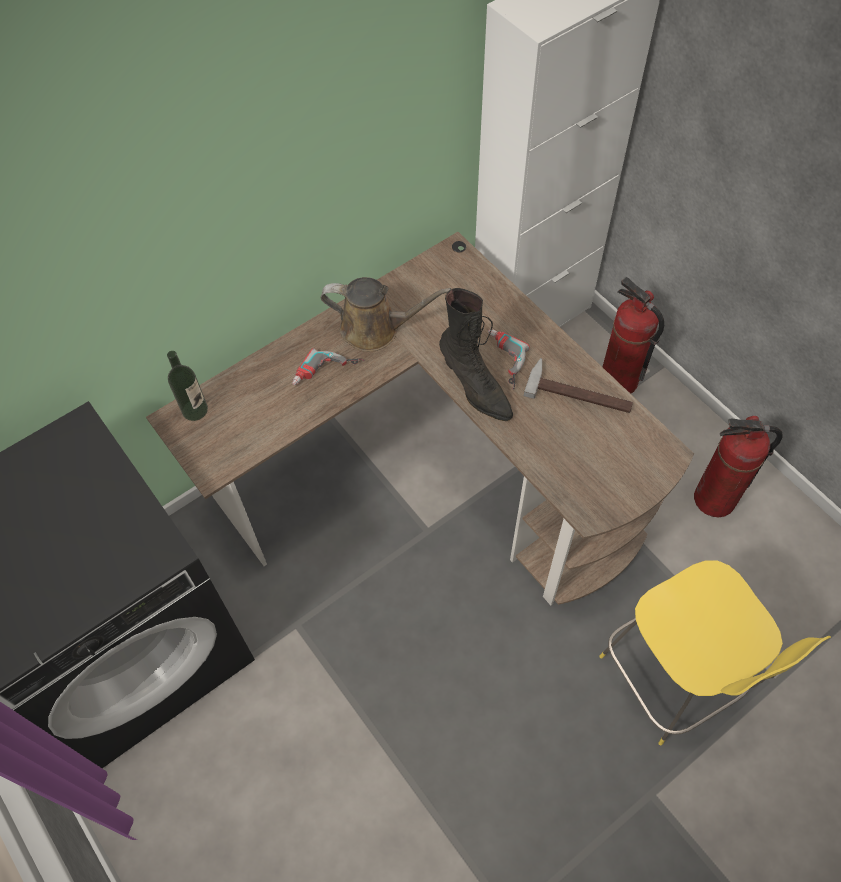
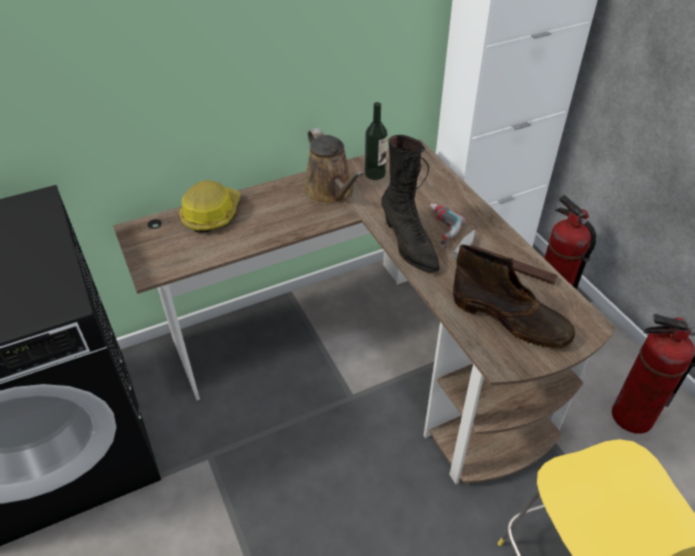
camera: 10 degrees right, 15 degrees down
(195, 410) = (155, 226): bottle -> bottle (375, 173)
(251, 382) = (211, 214): none -> hard hat
(327, 374) = (279, 217): power drill -> none
(376, 329) = (331, 192): brown watering can -> brown watering can turned 45 degrees clockwise
(593, 462) = (511, 319): none -> brown boot

